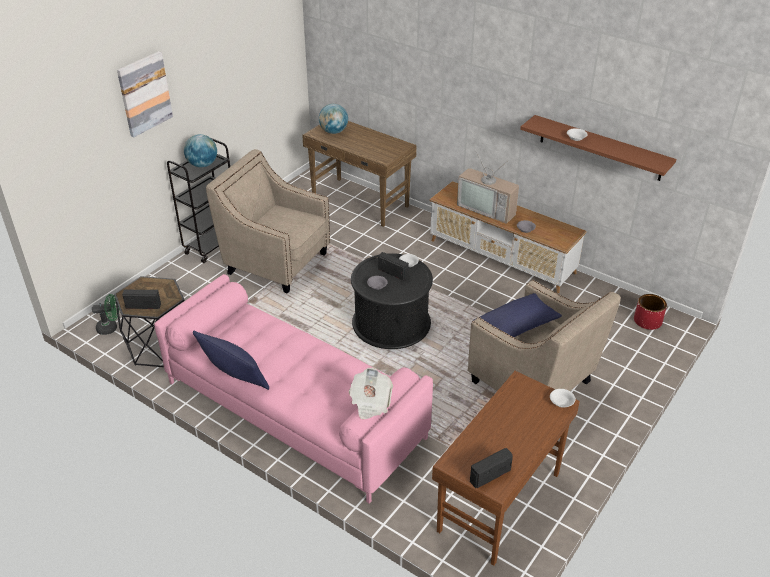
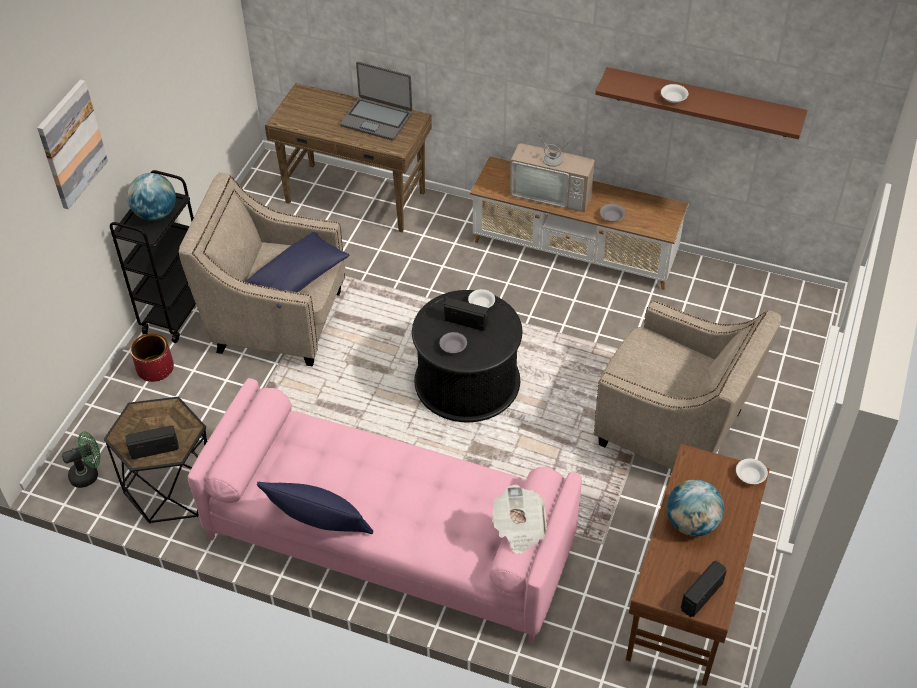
camera: 15 degrees left, 10 degrees up
(333, 132) = (307, 112): globe -> globe (691, 523)
(378, 142) = (376, 119): none -> laptop
(516, 327) = (650, 371): blue pillow -> blue pillow (298, 279)
(647, 321) = (784, 308): red planter -> red planter (155, 368)

